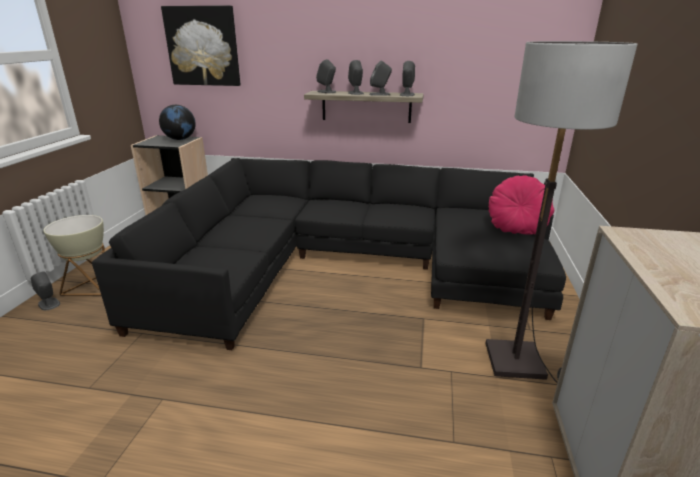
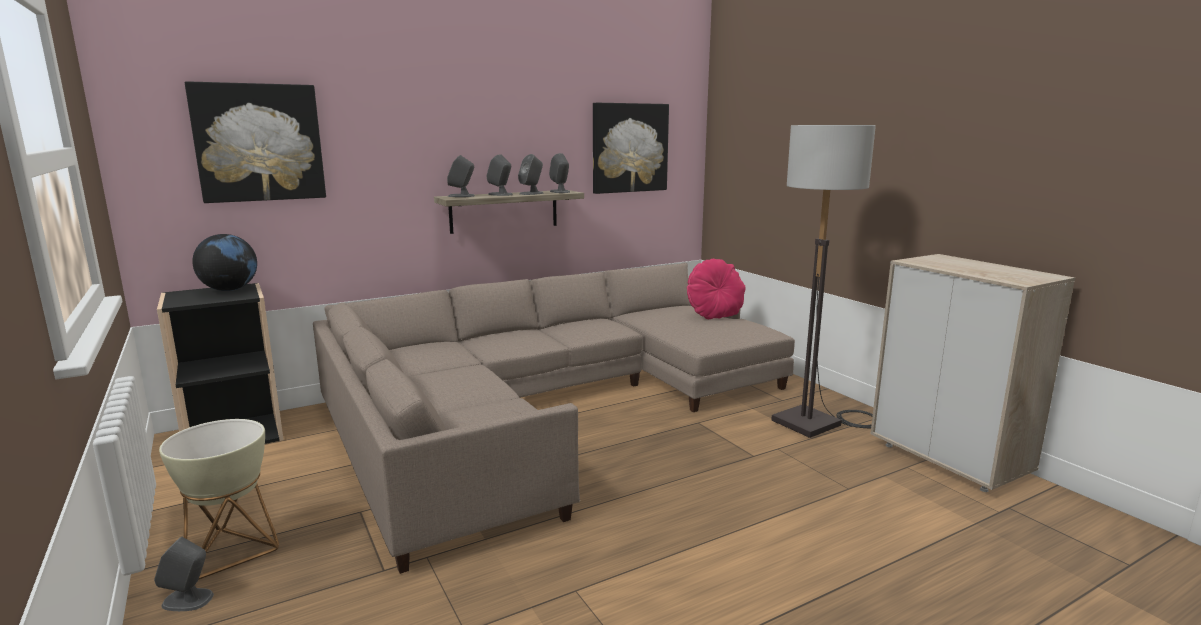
camera: 40 degrees left, 10 degrees down
(344, 263) = (548, 406): black sofa -> beige sofa
(492, 57) = (629, 148): none -> picture

